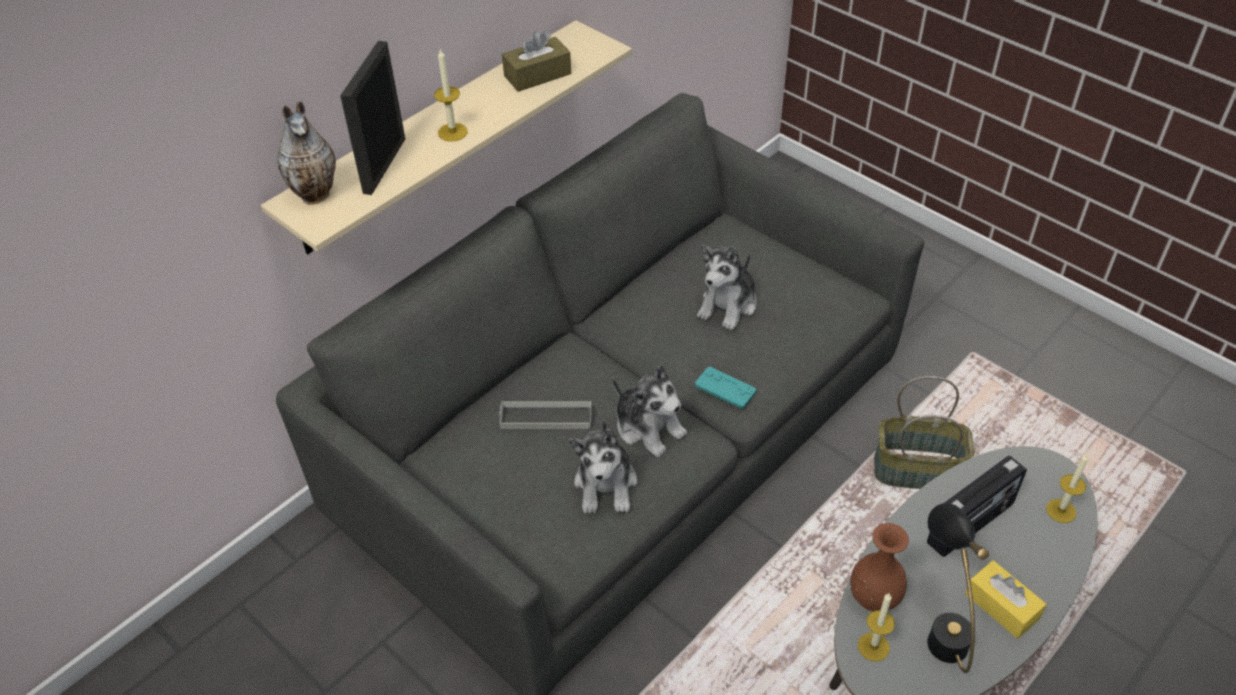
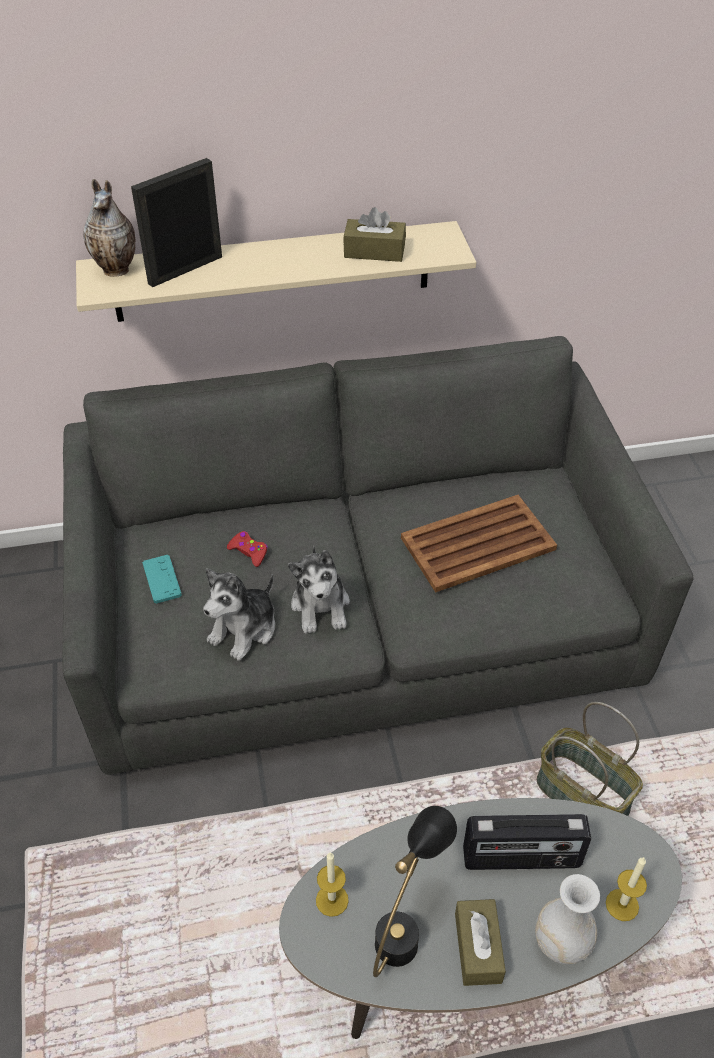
camera: 35 degrees right, 0 degrees up
(452, 132) = (260, 267): candle -> none
(546, 417) = (249, 552): grey tray -> red game controller
(725, 388) = (412, 611): turquoise game controller -> turquoise game controller (162, 580)
(728, 305) = (479, 544): plush toy -> brown tray
(874, 596) = (374, 860): brown vase -> none
(1001, 606) = (478, 948): yellow tissue box -> brown tissue box
(1048, 563) = (561, 941): none -> white vase

